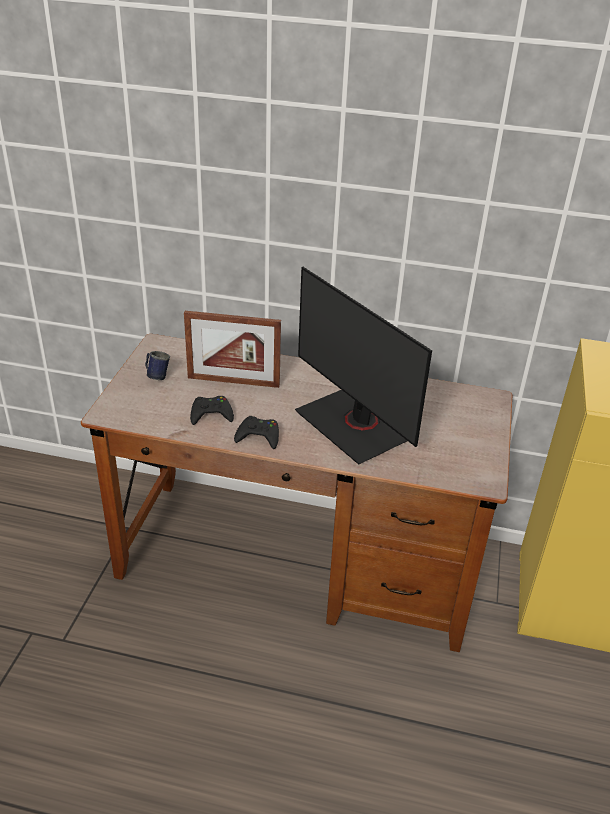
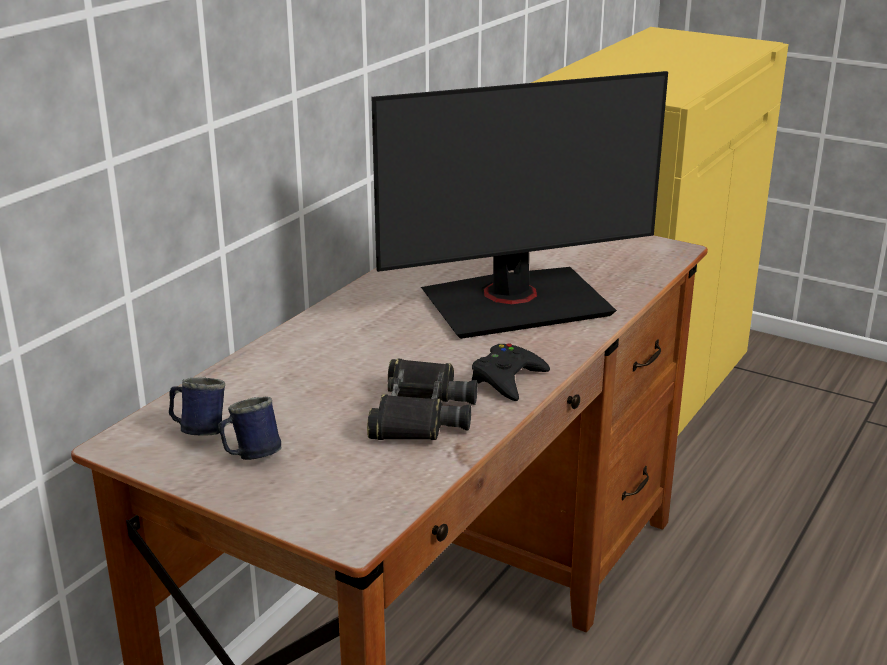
camera: 70 degrees left, 10 degrees down
(173, 358) = (198, 431): none -> blue mug
(211, 414) = (420, 413): black game controller -> black binoculars
(233, 381) = (331, 380): picture frame -> none

